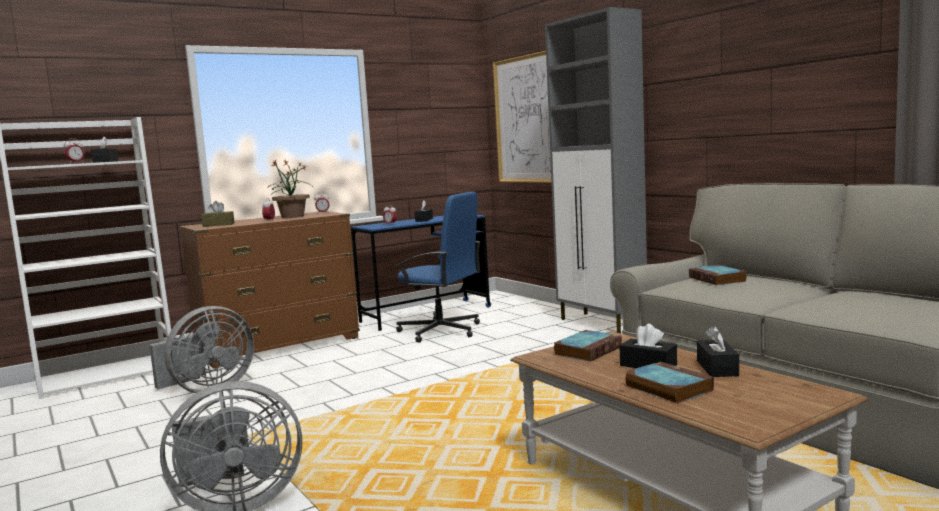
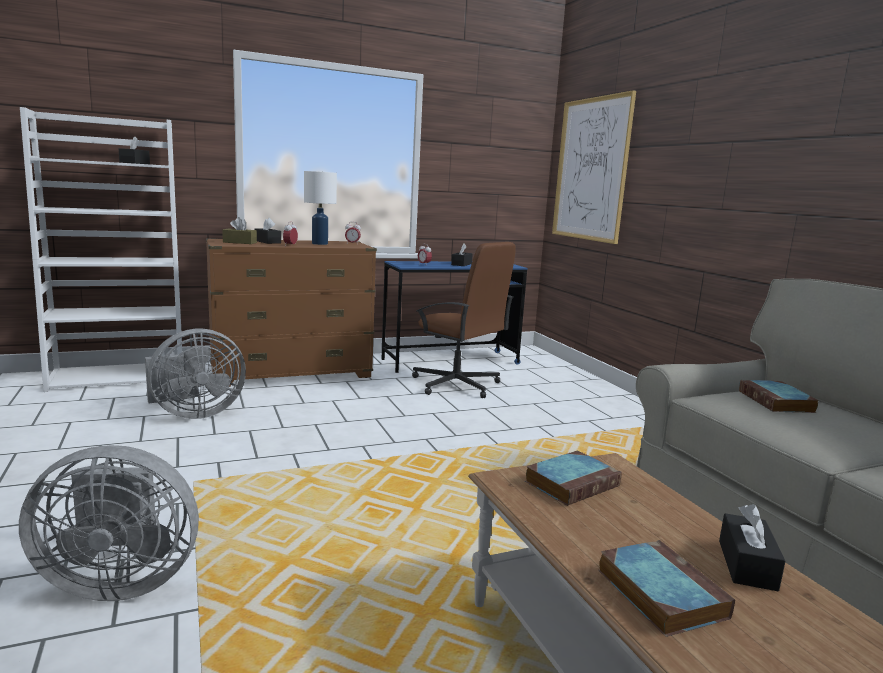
camera: 10 degrees right, 5 degrees up
(76, 163) = (102, 161): alarm clock -> none
(292, 217) = (319, 244): potted plant -> white table lamp
(441, 331) = (456, 385): blue office chair -> brown office chair
(602, 323) = (632, 407): grey cabinet -> none
(648, 365) = (645, 533): black tissue box -> black tissue box (267, 242)

